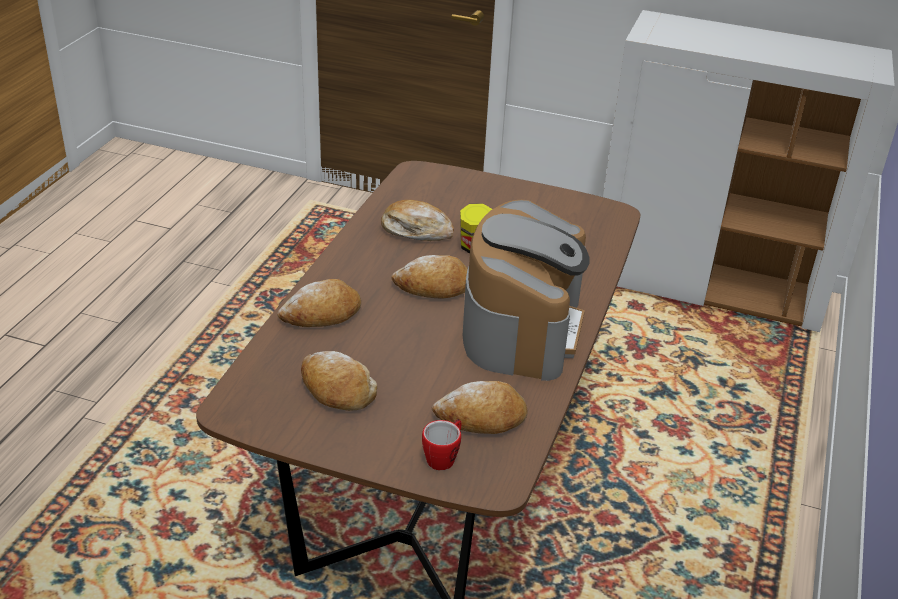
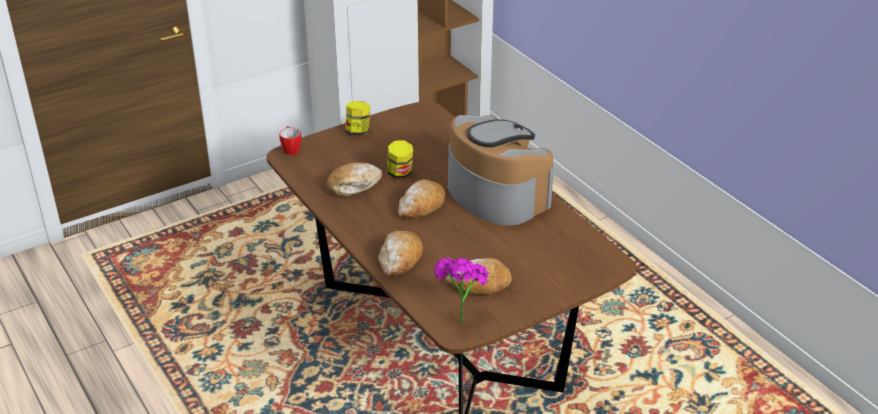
camera: 50 degrees left, 0 degrees up
(261, 400) = (459, 316): none -> potted plant
(444, 457) = (576, 272): mug -> mug (291, 149)
(481, 418) = (557, 244): bread -> none
(513, 192) = (358, 131): none -> jar

